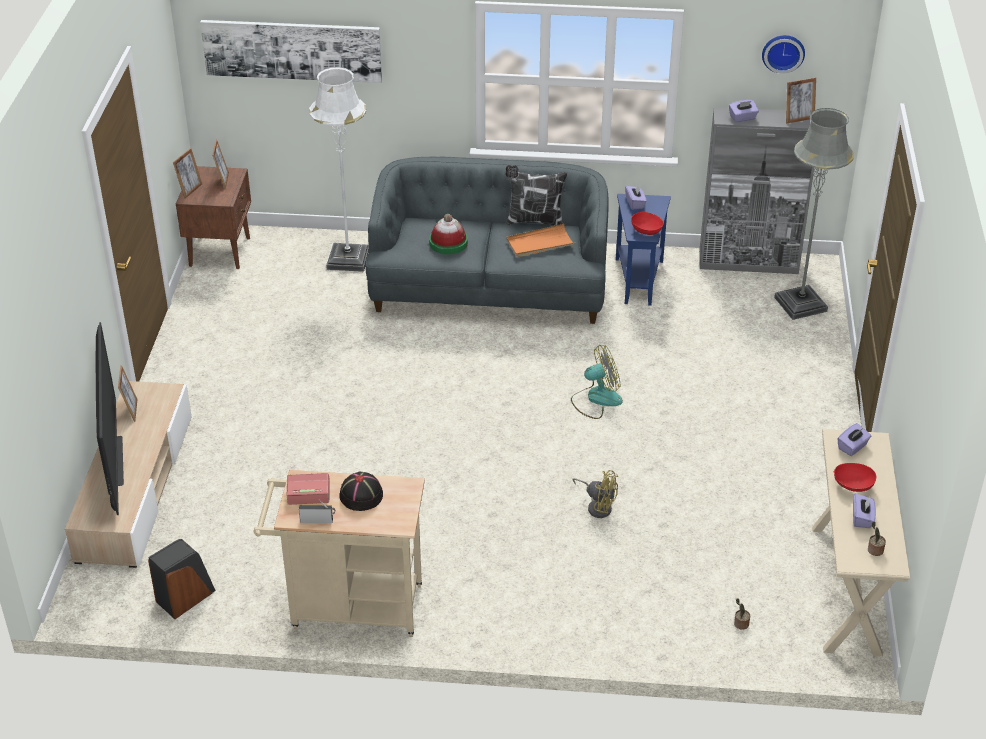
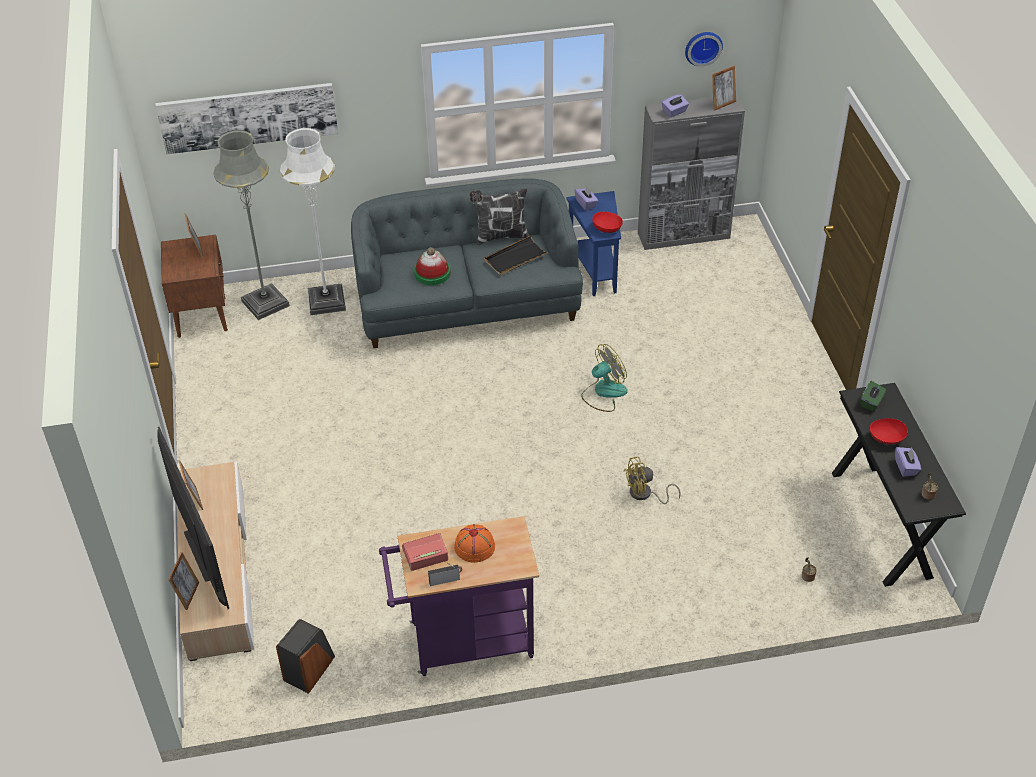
camera: 15 degrees left, 5 degrees up
(190, 190) = (170, 267): picture frame -> picture frame (188, 595)
(348, 607) = (463, 643): beige cart -> purple cart
(361, 495) = (474, 546): black hat -> orange hat
(540, 243) = (515, 258): orange tray -> black tray
(597, 506) = (645, 494): yellow fan -> yellow fan turned 150 degrees clockwise
(800, 304) = (743, 267): grey floor lamp -> grey floor lamp (265, 303)
(846, 589) = (881, 524): beige console table -> black console table
(852, 447) = (871, 402): purple tissue box -> green tissue box

